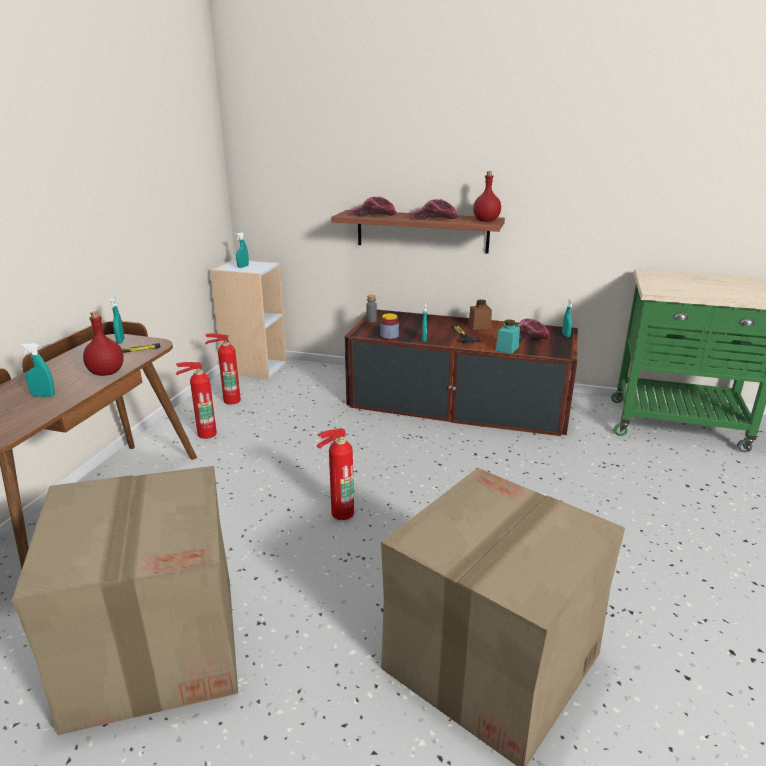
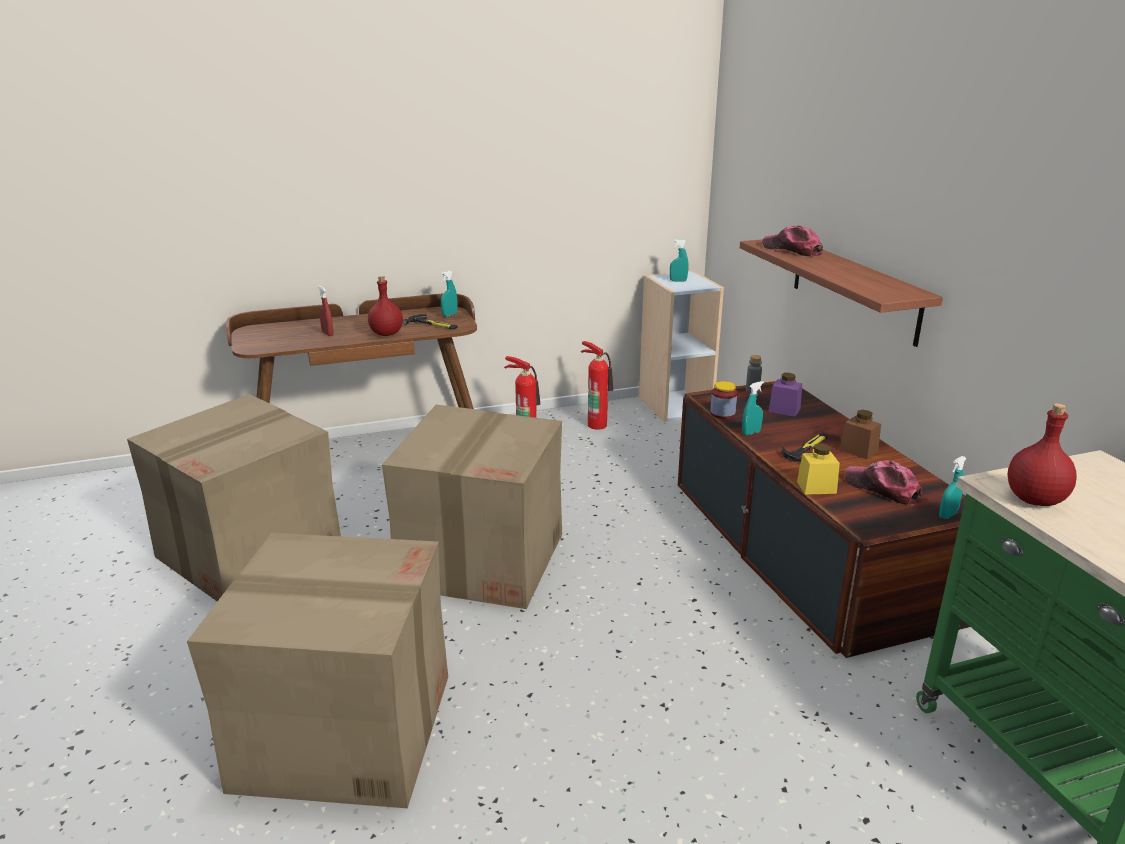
camera: 55 degrees right, 0 degrees up
(43, 396) = (327, 334): turquoise spray bottle -> red spray bottle
(339, 513) = (482, 559): fire extinguisher -> cardboard box
(408, 323) = (784, 410): none -> purple jar
(434, 218) = (843, 272): cap -> none
(485, 221) = (891, 293): red bottle -> red bottle (1034, 499)
(507, 349) = (816, 487): turquoise jar -> yellow jar

